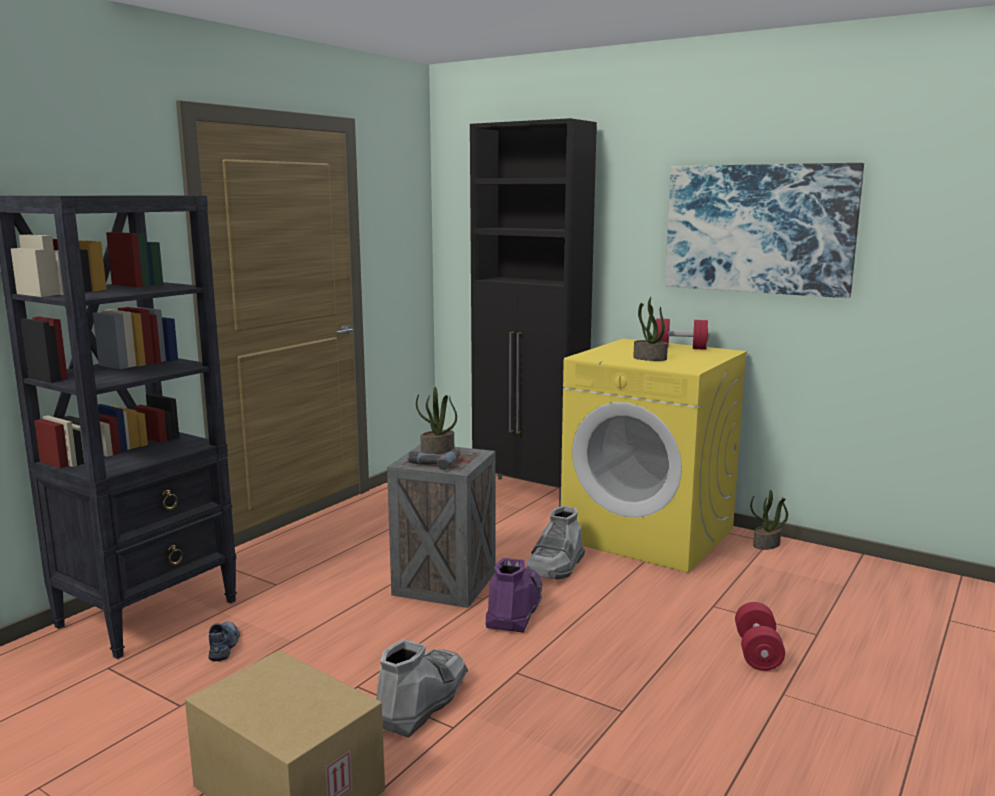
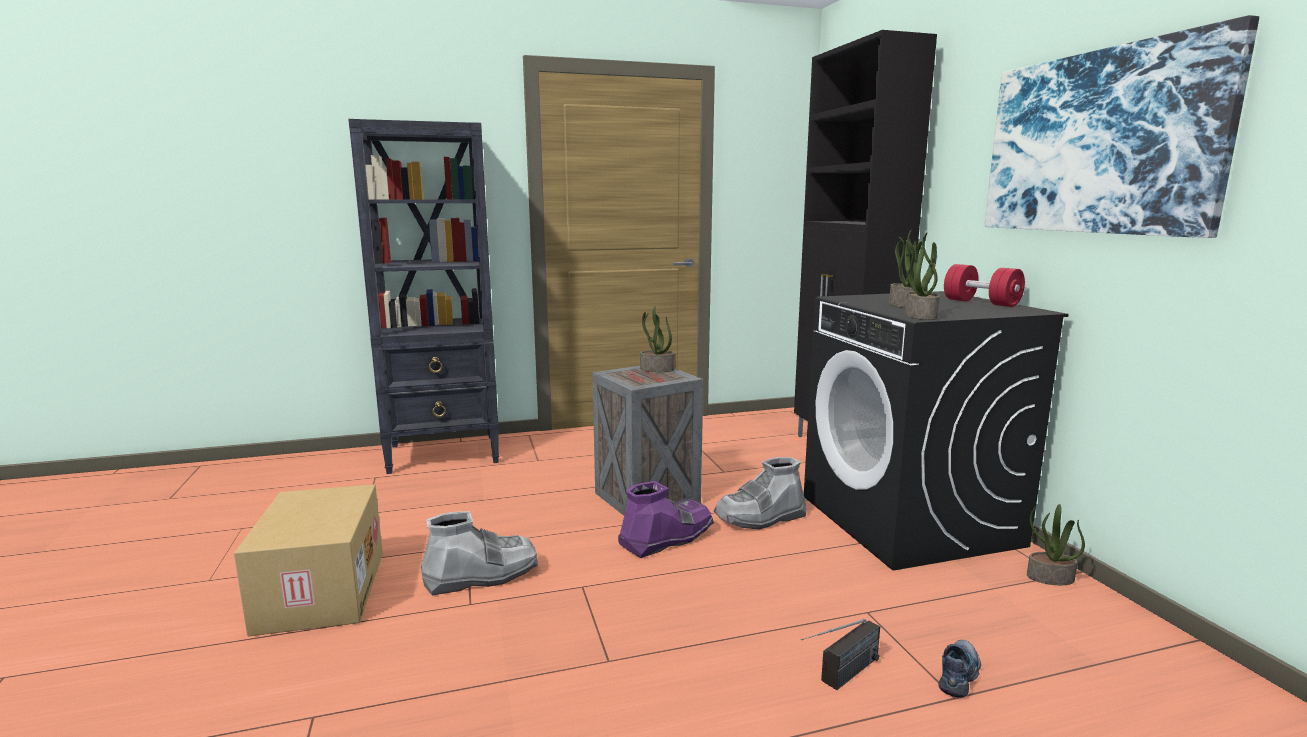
camera: 40 degrees right, 0 degrees up
(224, 646) = (445, 487): shoe -> shoe (959, 674)
(434, 462) = (632, 376): power drill -> none
(649, 534) = (909, 521): yellow washing machine -> black washing machine
(686, 367) = (920, 316): none -> potted plant
(757, 652) = (840, 679): red dumbbell -> radio

